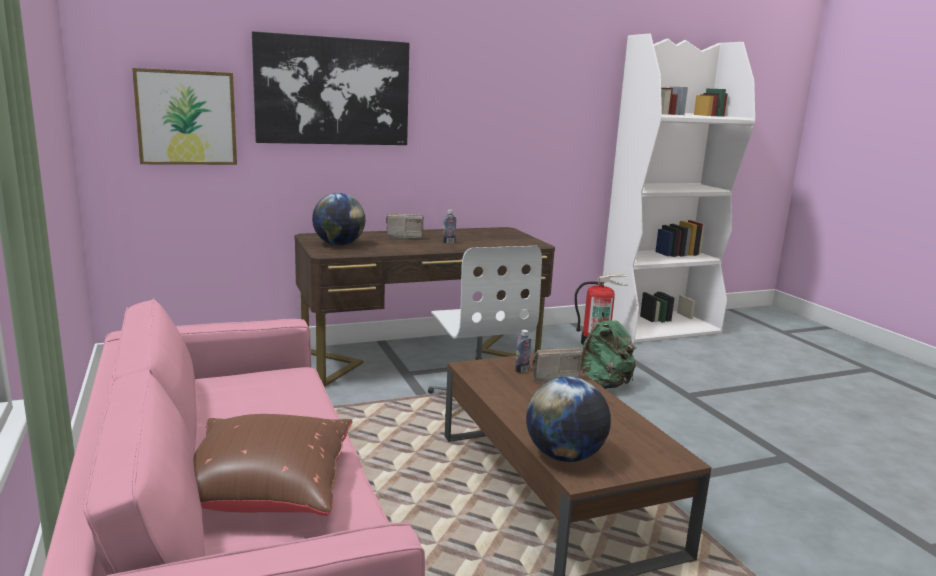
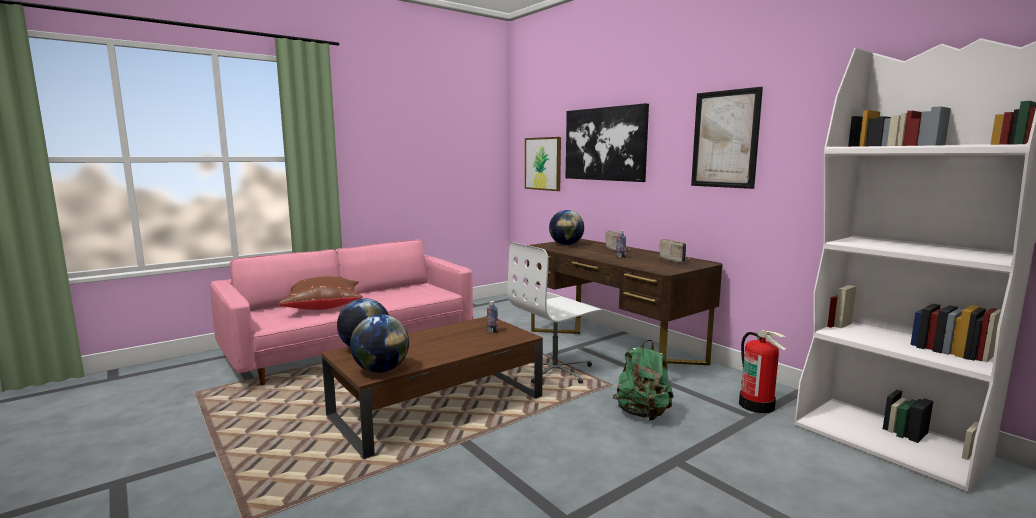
camera: 75 degrees right, 5 degrees down
(505, 96) = (725, 139): none -> picture
(552, 376) = (488, 339): radio -> radio (674, 260)
(655, 449) = (381, 370): none -> globe

